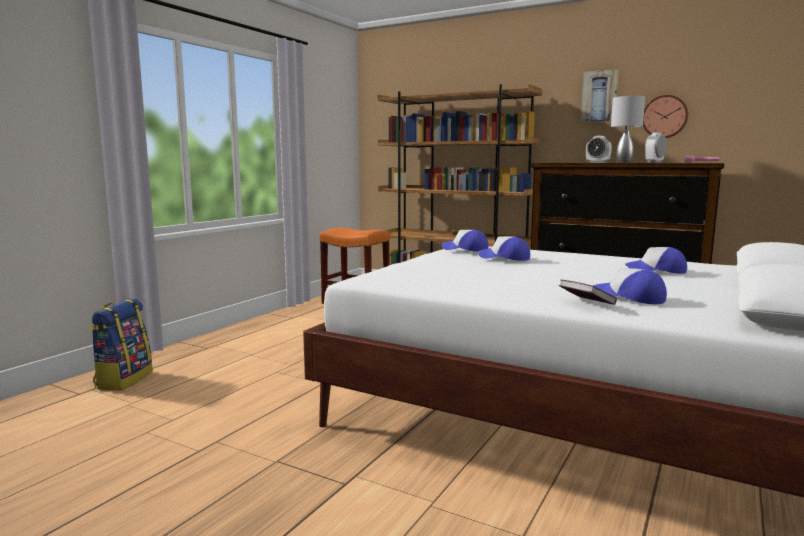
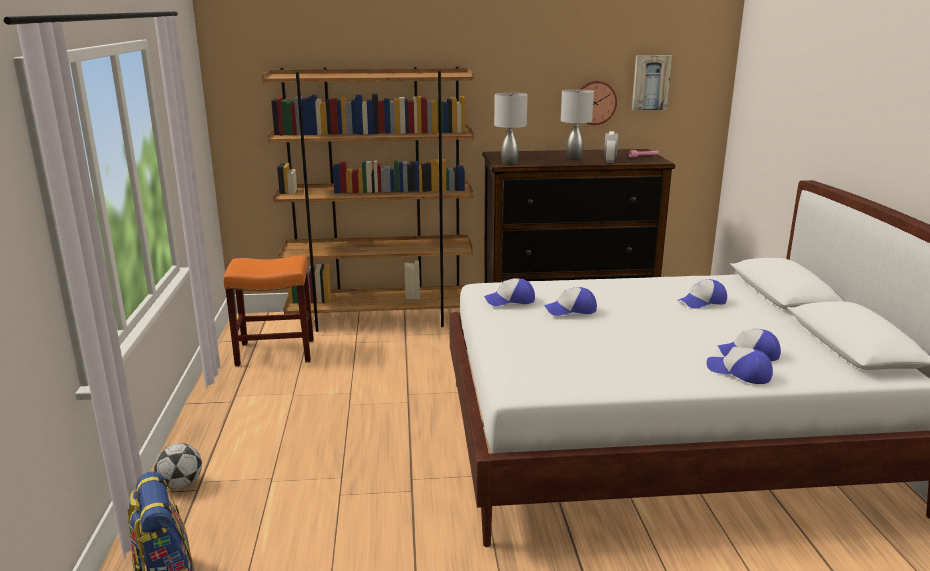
camera: 35 degrees left, 10 degrees up
(204, 344) = (181, 484): none -> football
(552, 162) = (509, 163): none -> grey table lamp
(586, 303) = (739, 372): book -> cap
(597, 162) = (540, 154): alarm clock -> none
(599, 96) = (530, 78): picture -> picture (650, 82)

